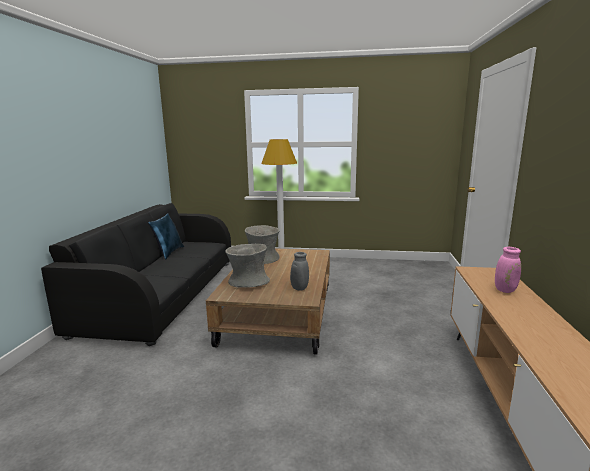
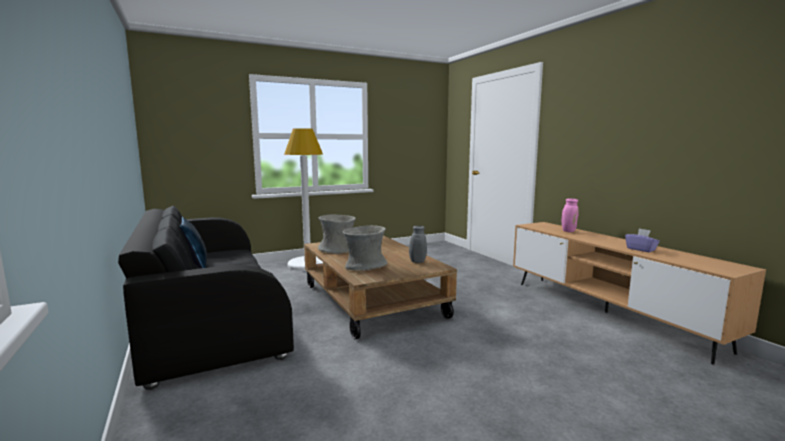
camera: 35 degrees left, 5 degrees down
(549, 348) = (641, 249): none -> purple tissue box

